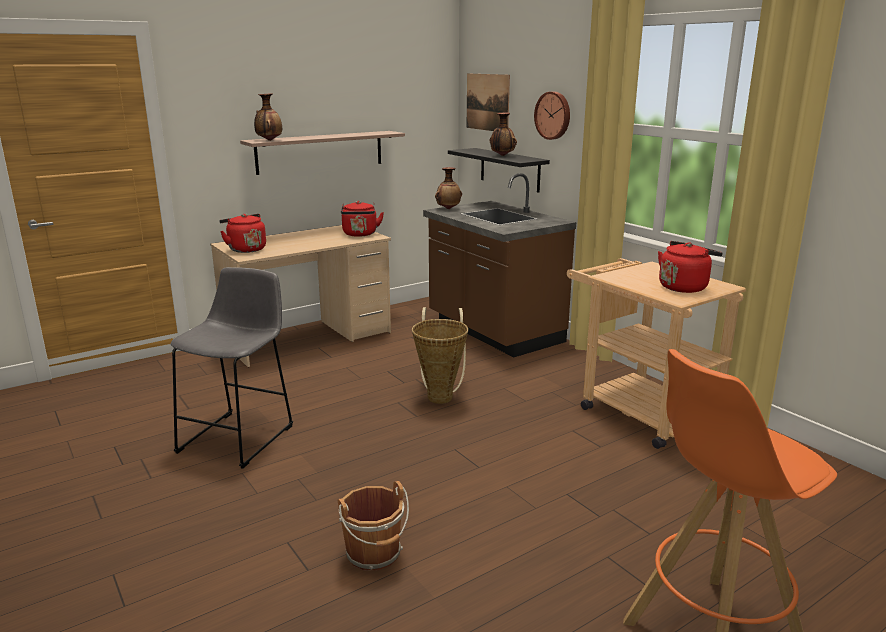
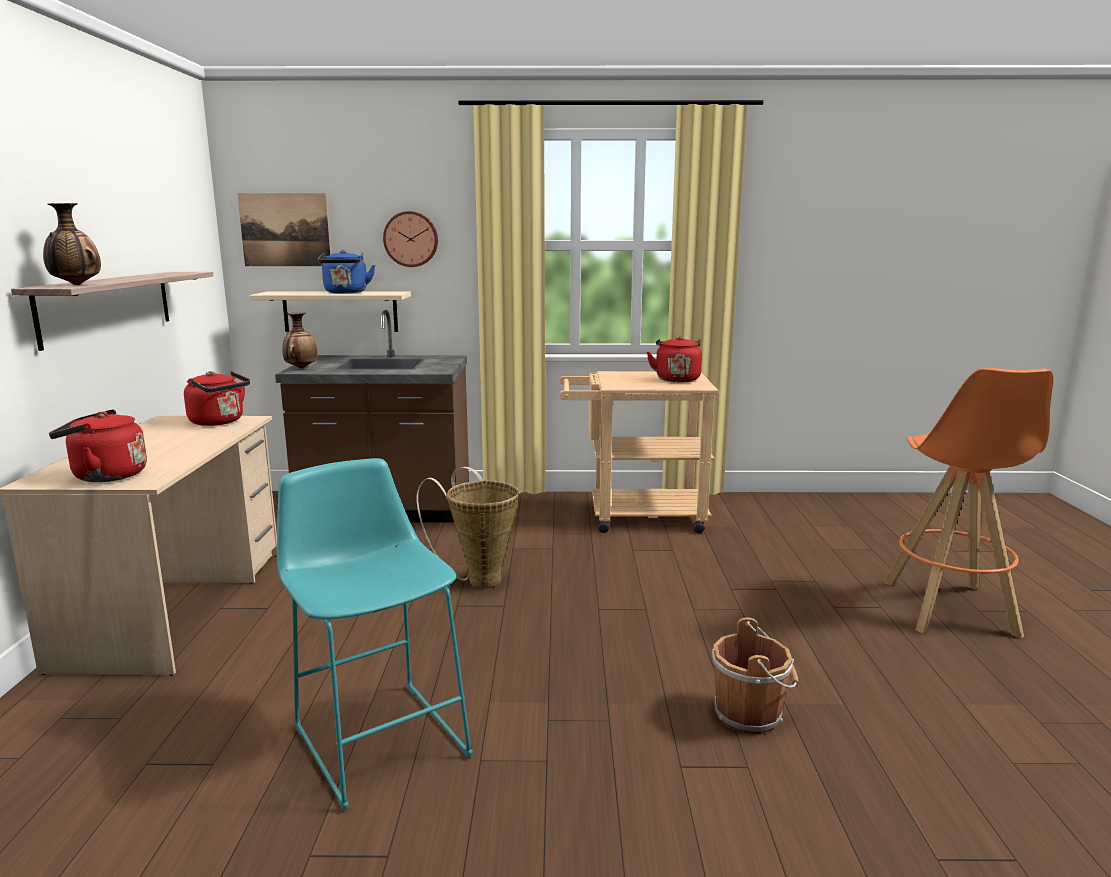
camera: 55 degrees left, 5 degrees down
(240, 436) = (378, 735): grey stool -> turquoise stool
(502, 155) = (346, 292): vase -> blue kettle
(509, 169) = (340, 311): black shelf -> beige shelf

